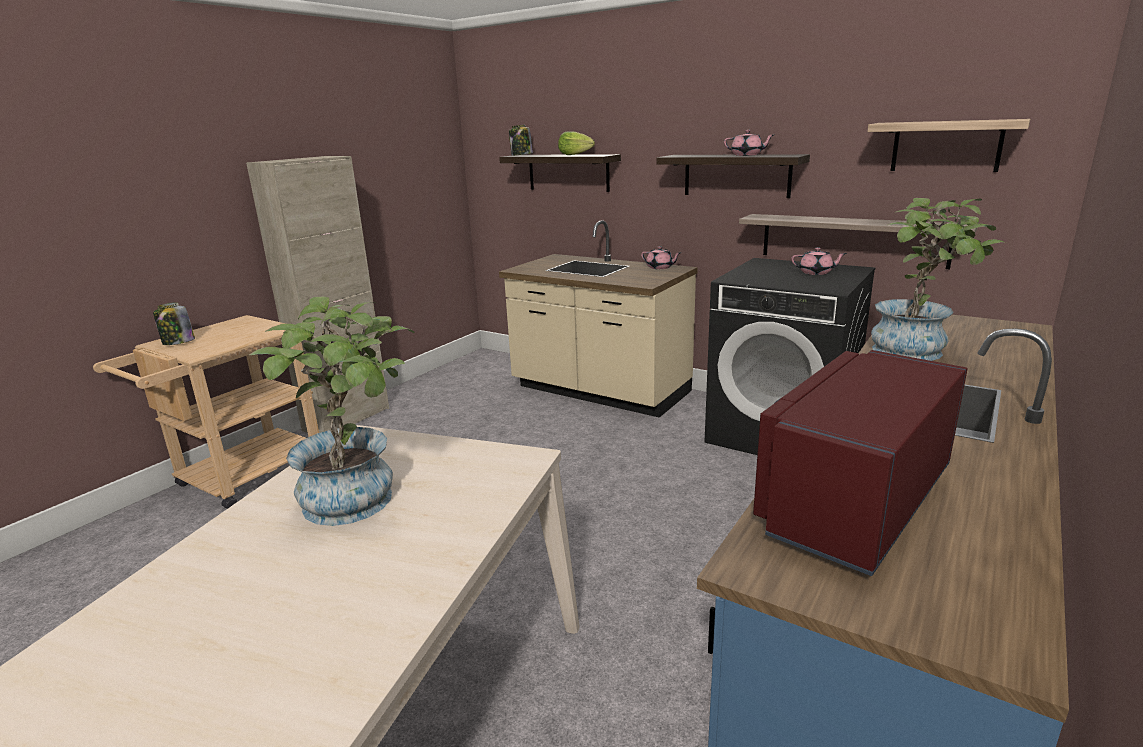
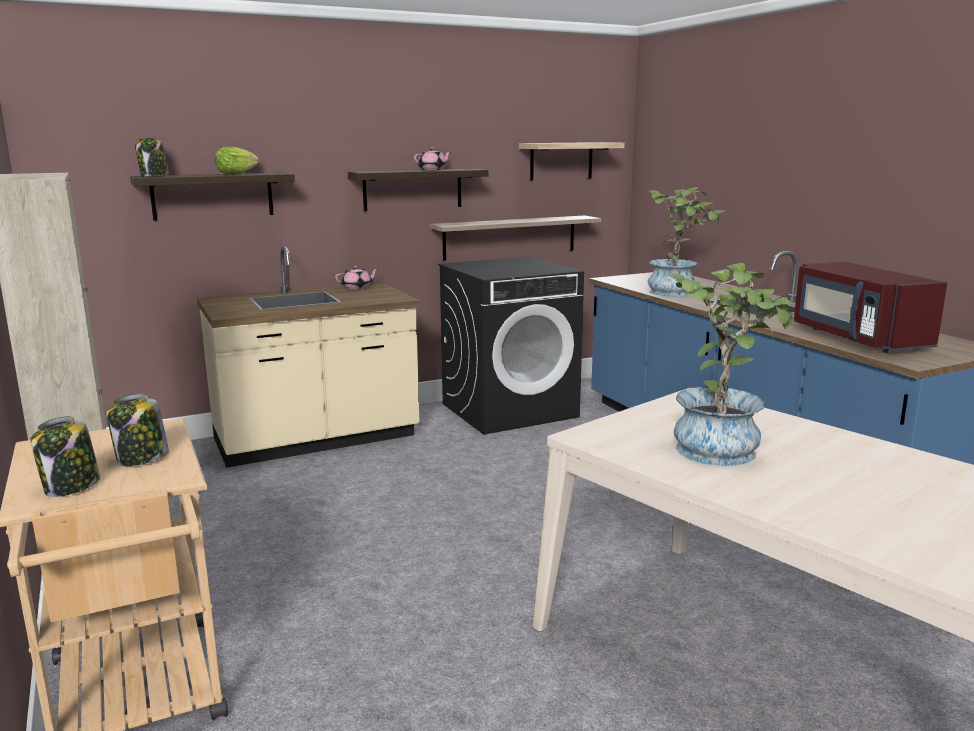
camera: 60 degrees left, 5 degrees down
(224, 340) = (141, 459): none -> jar
(816, 272) = (516, 264): pink teapot -> none

